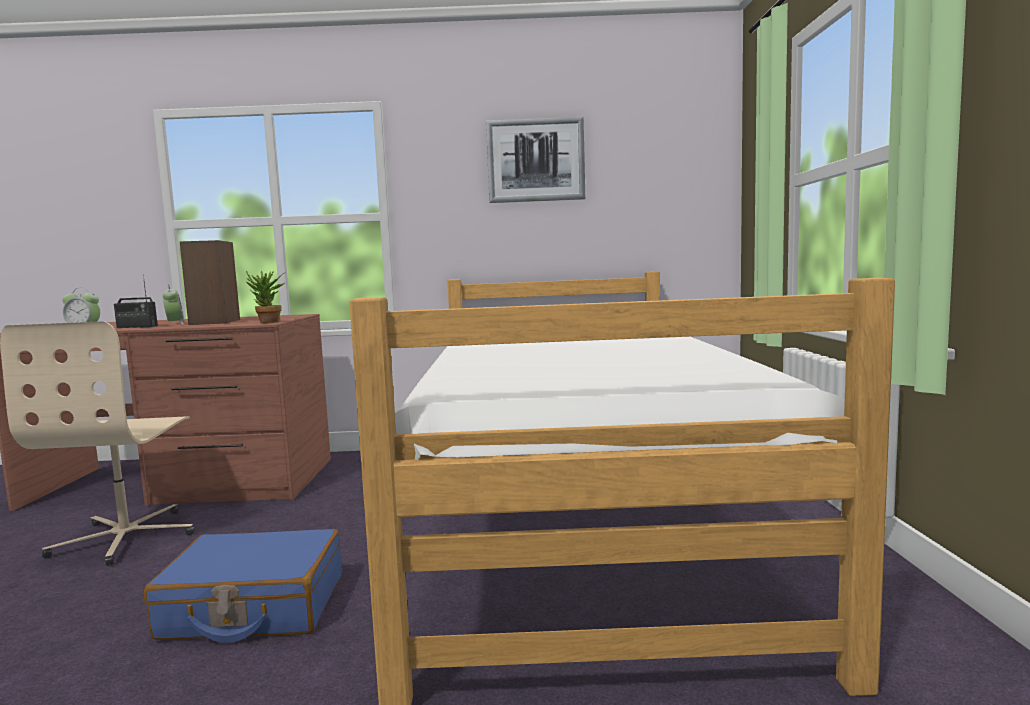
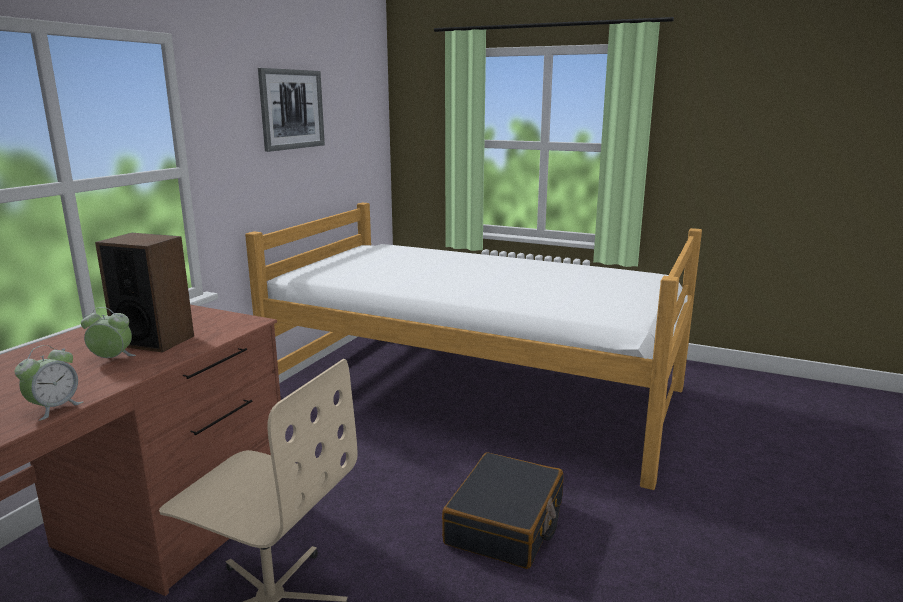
camera: 65 degrees left, 10 degrees up
(137, 327) = (103, 377): radio -> none
(254, 607) = (505, 524): blue suitcase -> black suitcase
(268, 322) = (248, 321): potted plant -> none

